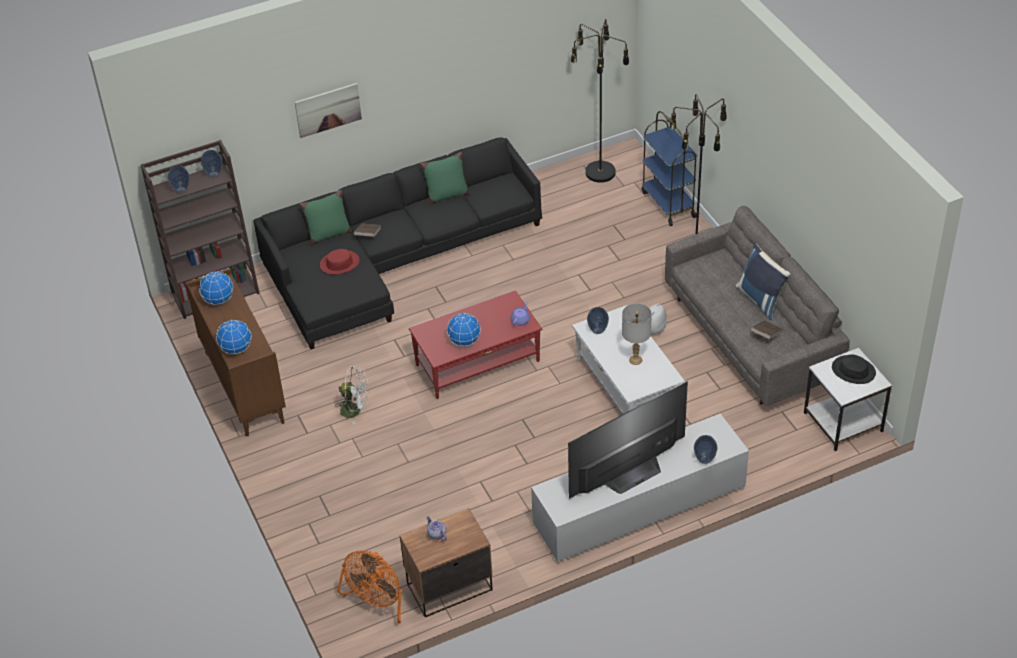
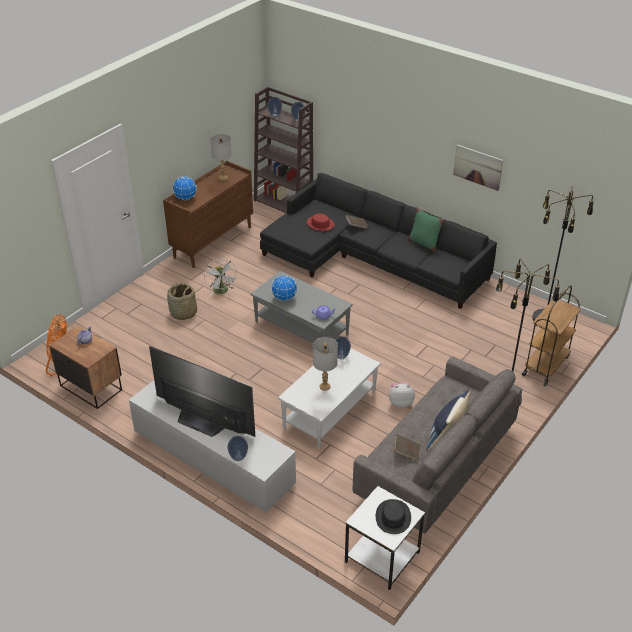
camera: 60 degrees right, 5 degrees down
(219, 300) = (223, 178): globe -> grey table lamp
(328, 109) = (381, 128): picture -> picture (478, 167)
(328, 234) = (343, 211): green pillow -> none
(370, 459) = (183, 313): none -> basket
(478, 363) = (302, 328): red coffee table -> grey coffee table
(668, 204) = (546, 366): blue cart -> brown cart

